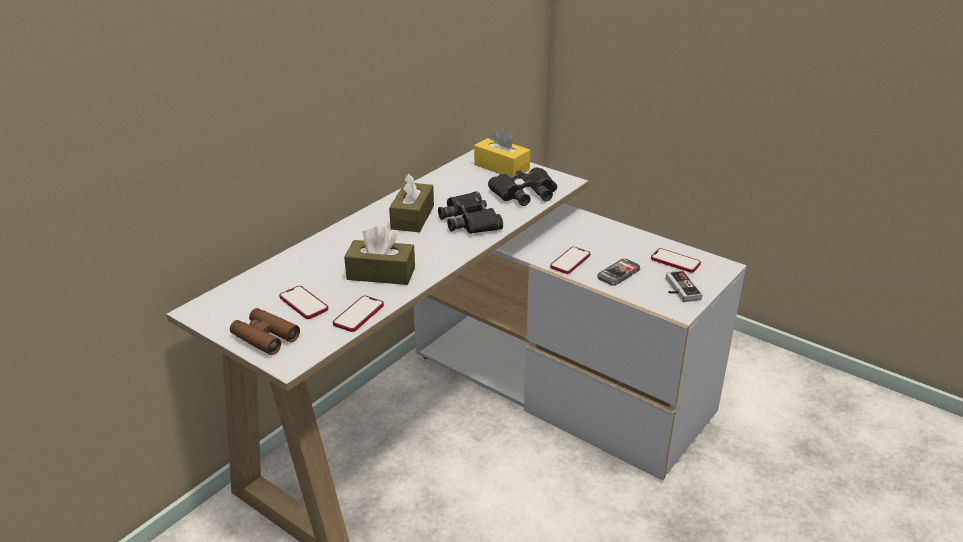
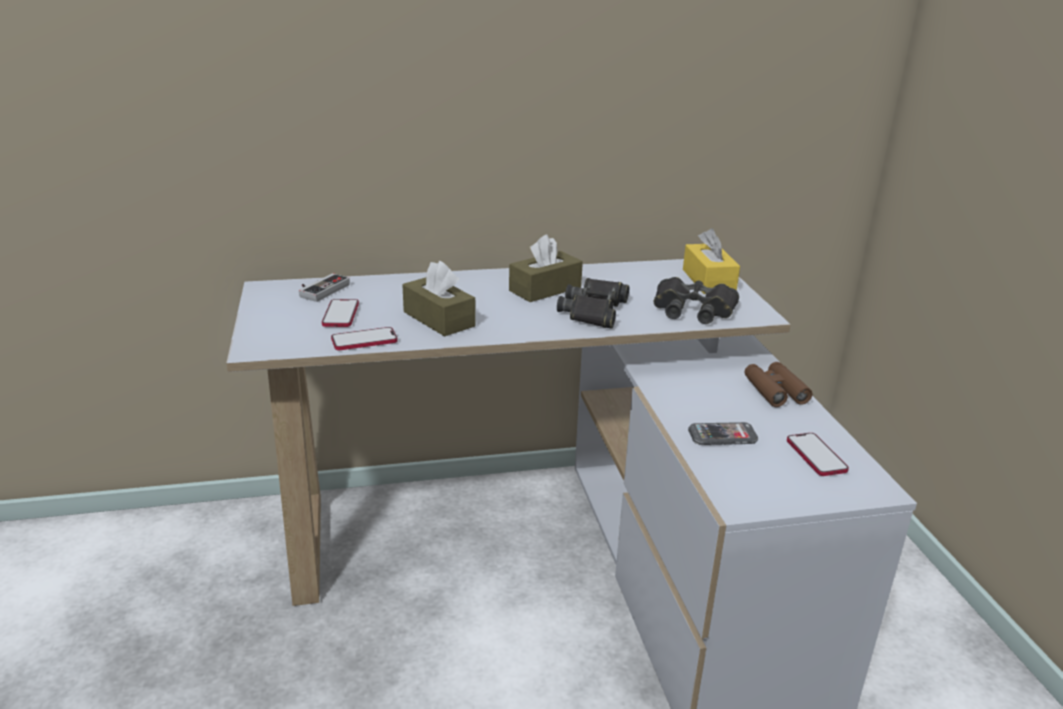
camera: 40 degrees right, 5 degrees down
(265, 337) = (272, 325): brown binoculars -> brown binoculars (775, 391)
(570, 261) = (683, 401): phone -> none
(678, 289) = (773, 484): game controller -> game controller (320, 289)

